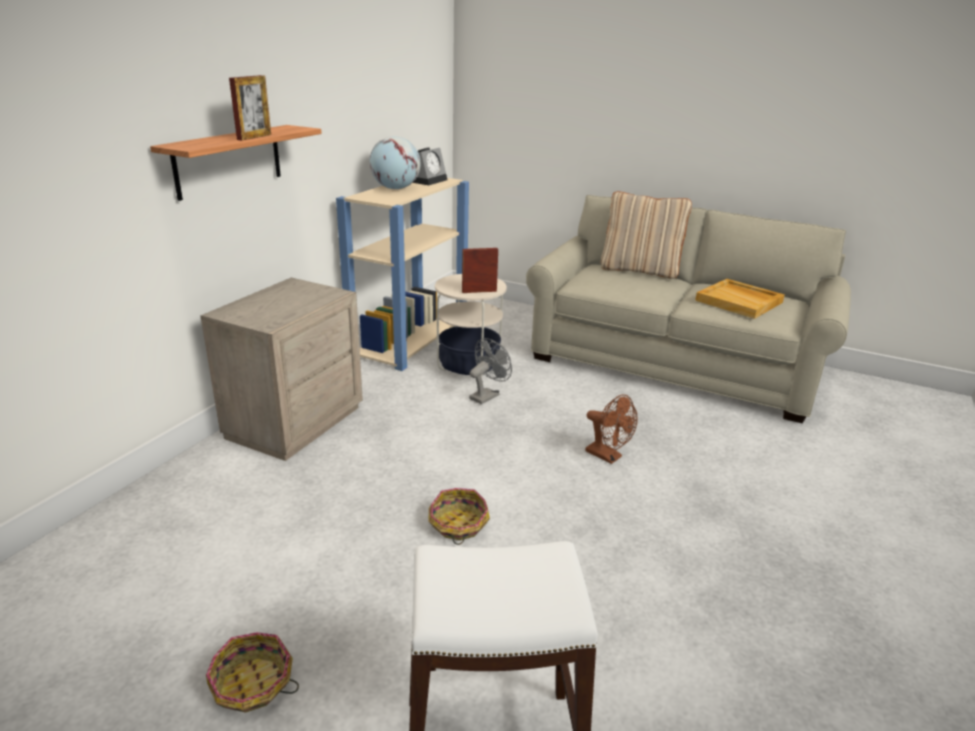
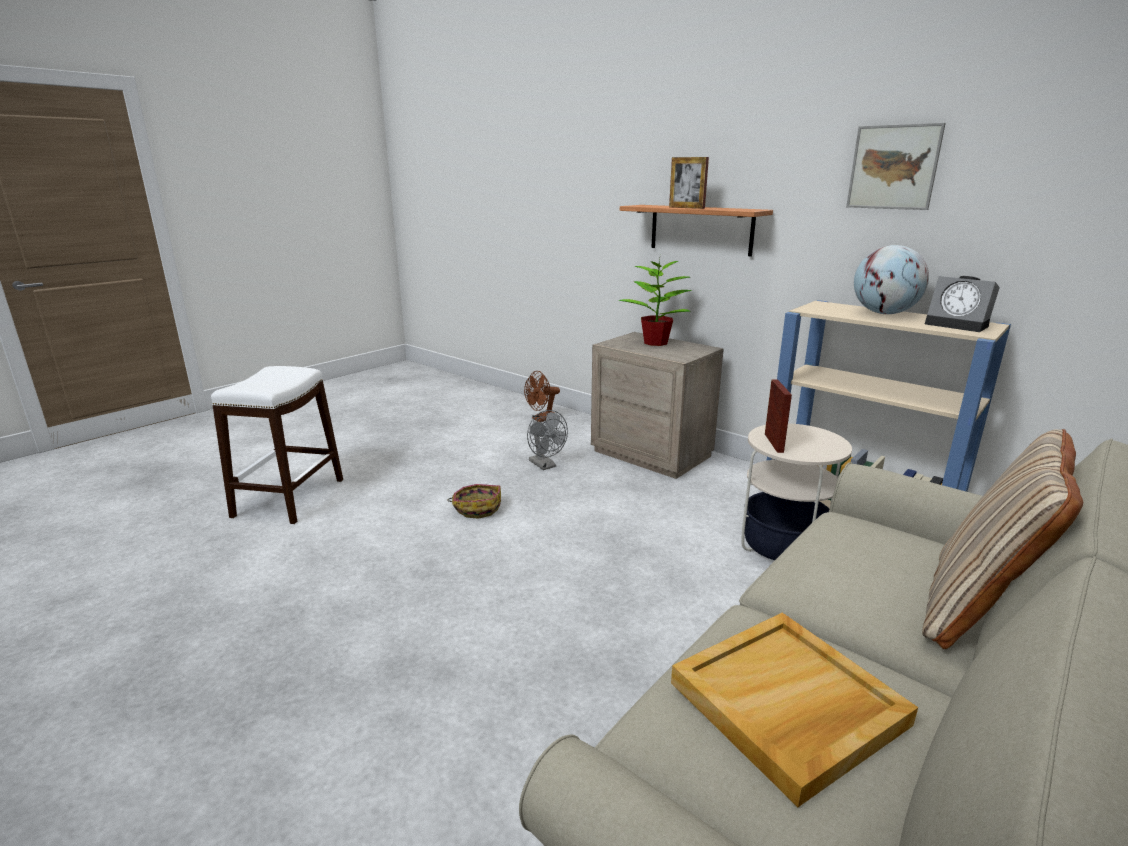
camera: 105 degrees right, 5 degrees down
(253, 685) = (393, 445): basket -> none
(266, 303) = (656, 342): none -> potted plant
(350, 76) = (893, 167): none -> picture
(487, 395) = (701, 551): grey fan -> grey fan (545, 465)
(608, 456) = (540, 613): brown fan -> brown fan (541, 419)

